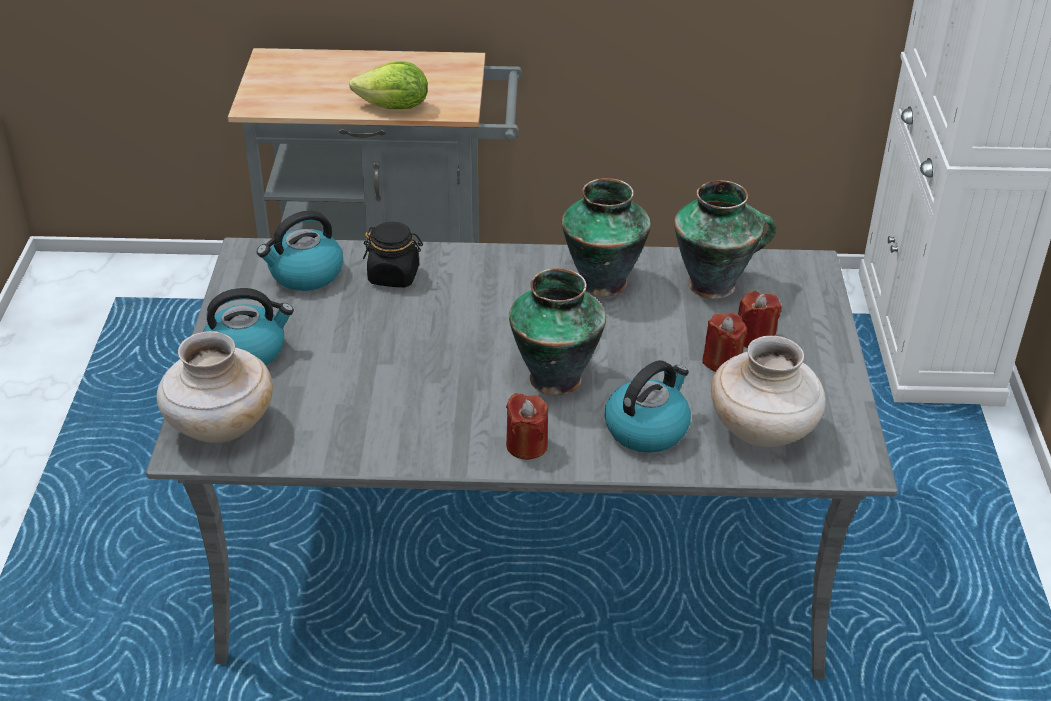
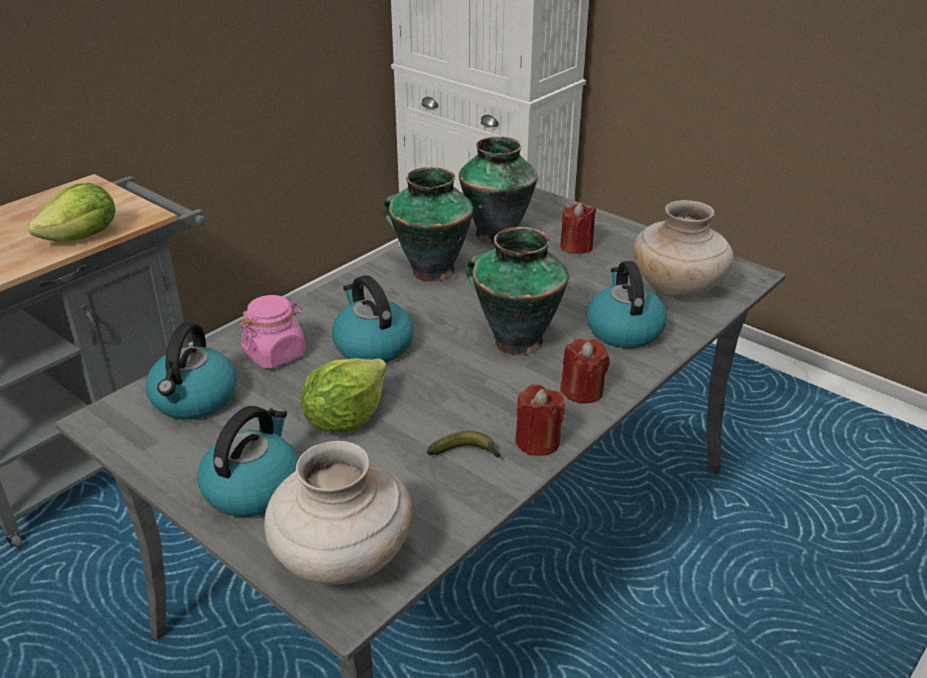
camera: 50 degrees left, 5 degrees down
(359, 348) = (345, 418): none -> lettuce
(382, 425) = (467, 453): none -> banana
(394, 276) = (275, 354): black jar -> pink jar
(458, 312) = (372, 345): none -> kettle
(722, 361) = (584, 268): red candle -> red candle (537, 442)

